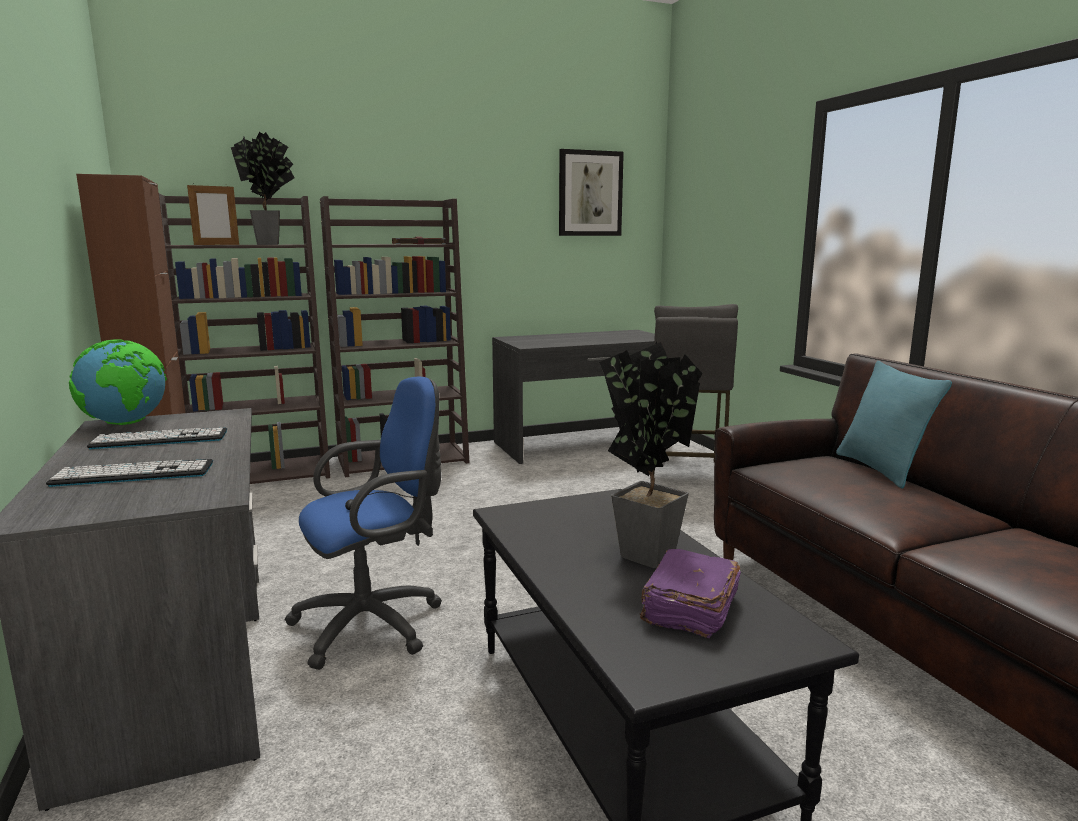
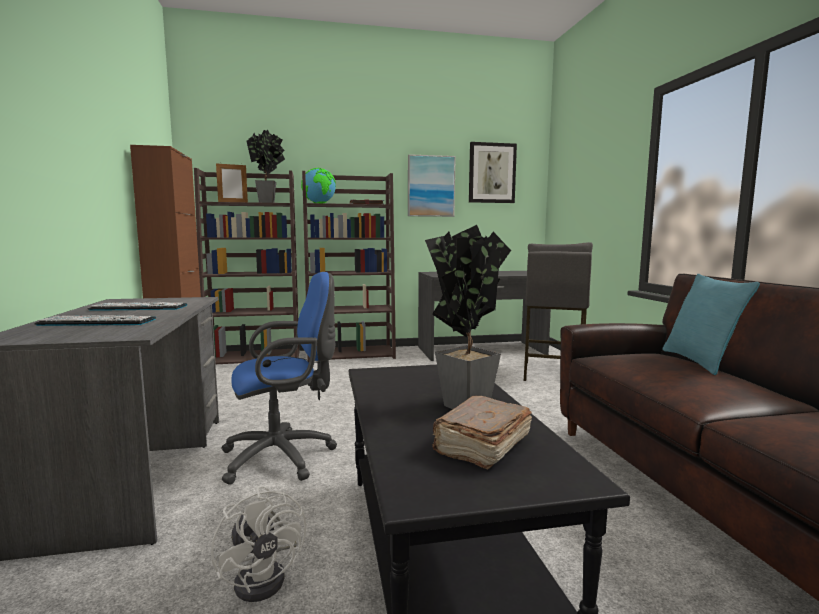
camera: 10 degrees right, 5 degrees down
(126, 423) = (129, 300): globe -> globe (319, 203)
(423, 780) = (266, 576): none -> white fan
(506, 213) = (431, 186): none -> picture
(689, 609) = (481, 446): purple book -> brown book

